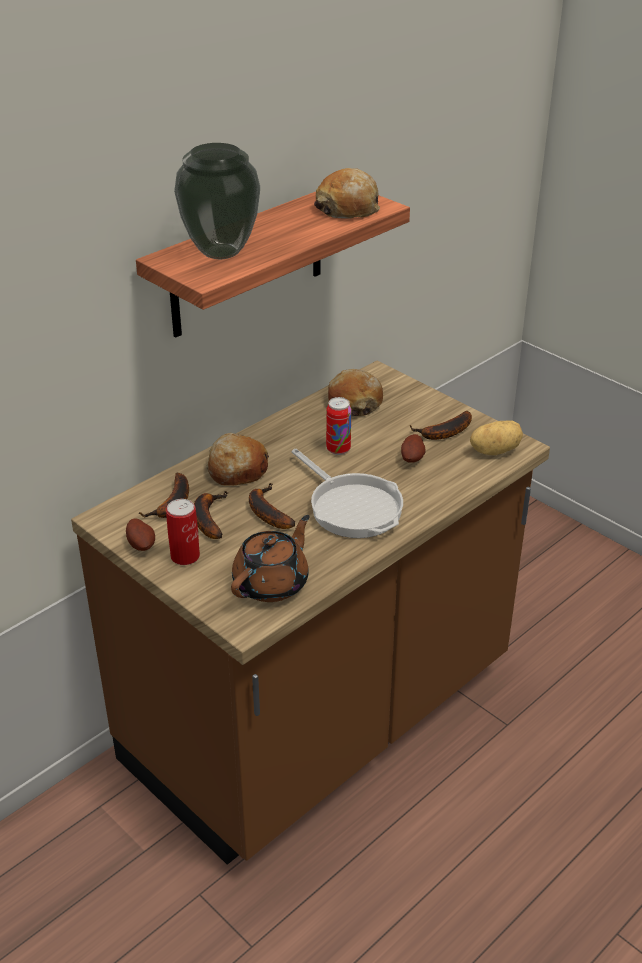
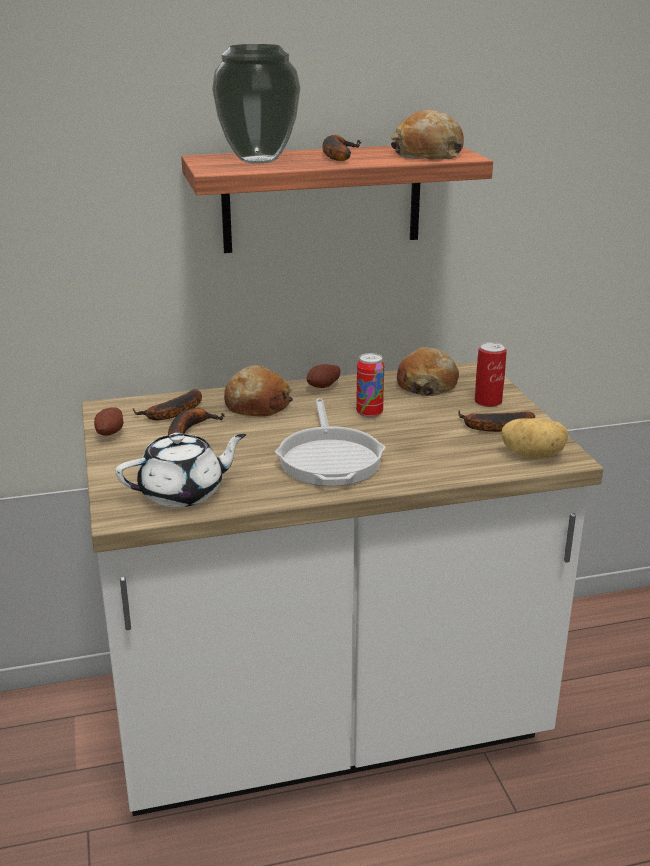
camera: 30 degrees right, 10 degrees down
(185, 556) = (135, 451): can -> can (488, 402)
(266, 512) = (245, 440): banana -> banana (337, 155)
(272, 583) = (183, 493): brown teapot -> white teapot
(321, 718) = (325, 723): brown counter -> white counter
(413, 458) = (436, 439): potato -> potato (324, 387)

